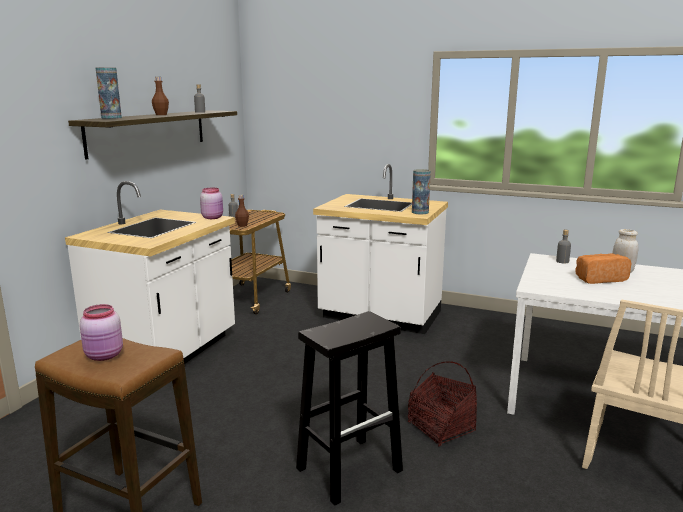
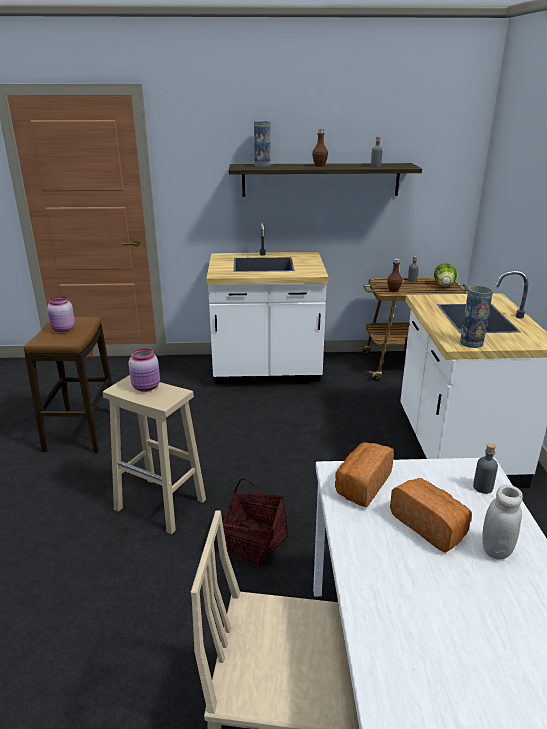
camera: 65 degrees right, 10 degrees up
(213, 217) = (315, 271): pink jar -> pink jar (147, 387)
(259, 214) = (444, 285): none -> lettuce
(350, 468) = (162, 505): black stool -> beige stool
(552, 285) = (361, 485): none -> bread

